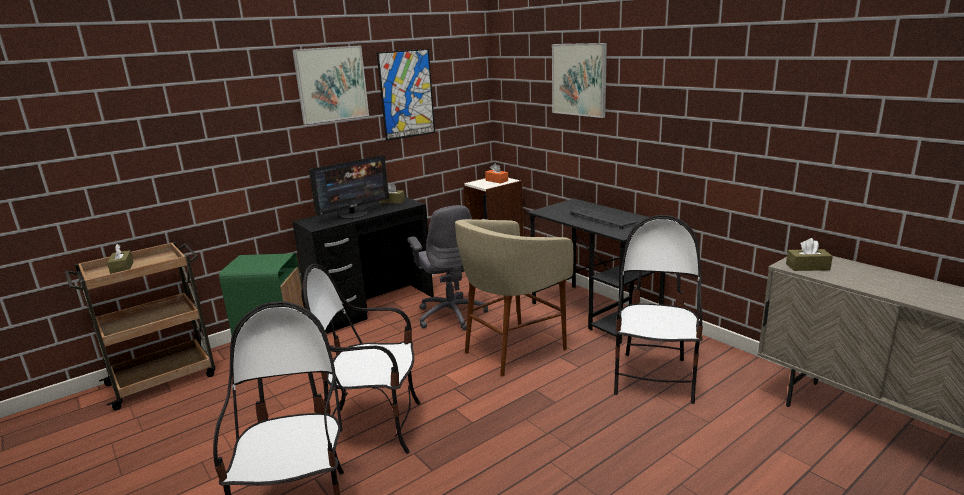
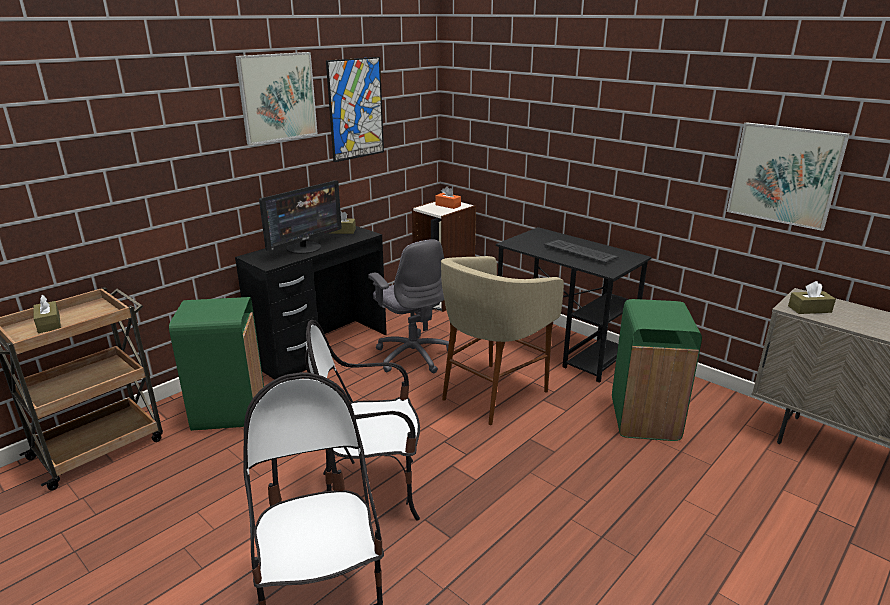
camera: 10 degrees left, 5 degrees up
(579, 79) = (551, 100): picture -> picture (784, 175)
(654, 378) = (645, 419): chair -> green trash can

